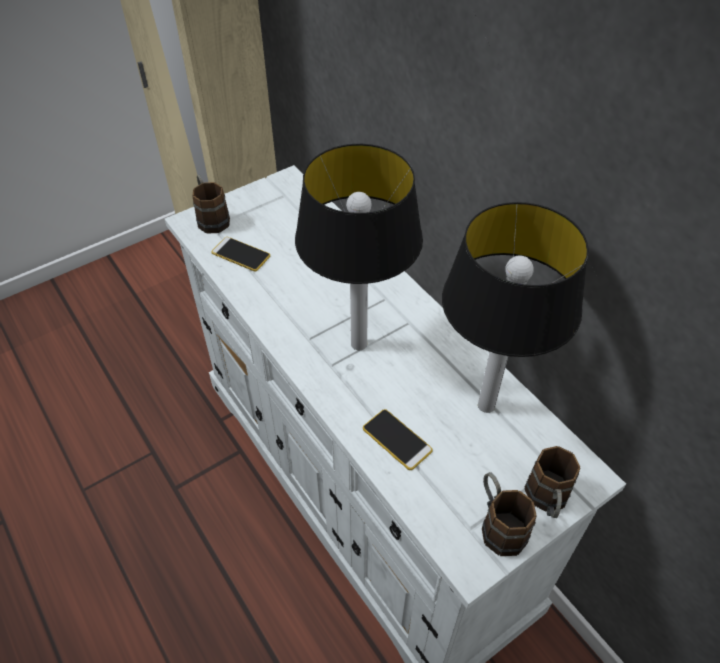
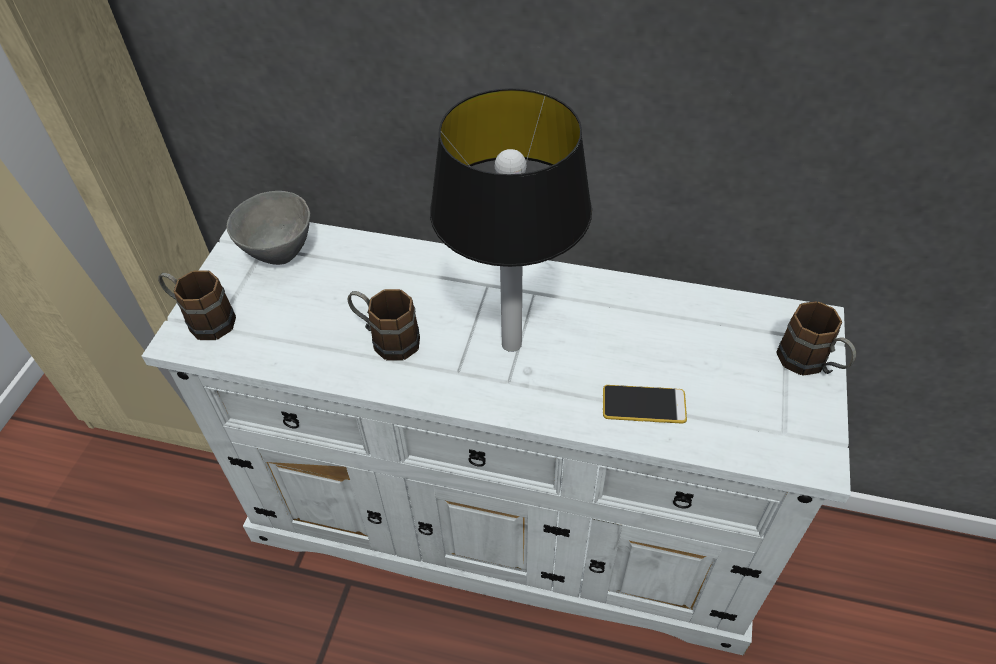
camera: 40 degrees left, 0 degrees up
(241, 254) = (285, 337): phone -> none
(288, 203) = (278, 252): none -> grey bowl
(487, 404) = (680, 319): table lamp -> none
(498, 524) = (799, 412): brown mug -> brown mug (386, 339)

